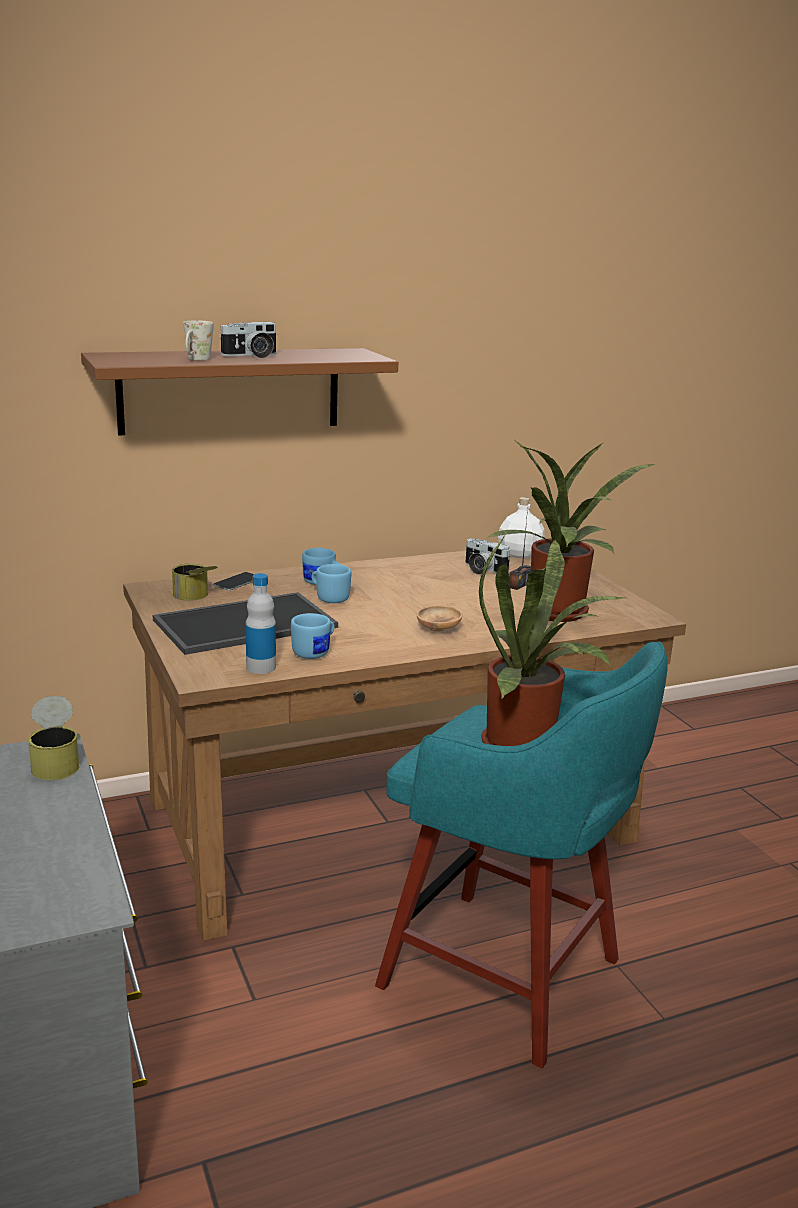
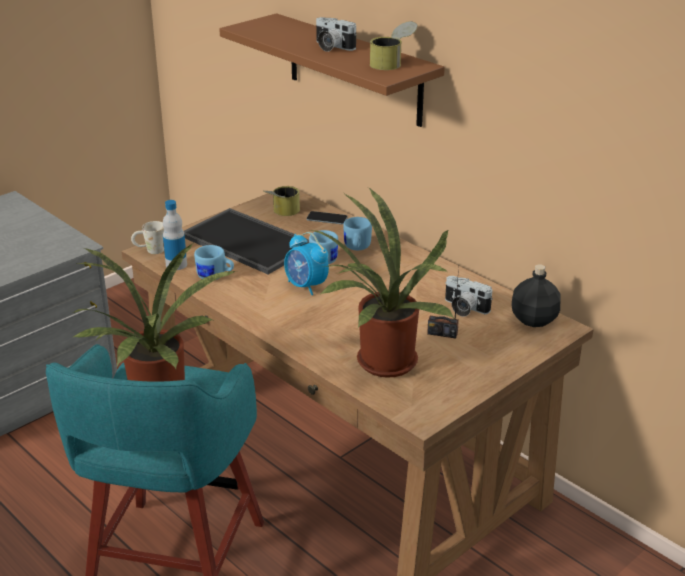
camera: 70 degrees right, 10 degrees up
(56, 761) = (65, 250): can -> can (393, 63)
(196, 359) = (288, 39): white mug -> white mug (150, 250)
(382, 616) = (306, 286): none -> alarm clock
(438, 629) = (298, 314): brown bowl -> none
(482, 570) = (464, 308): camera -> camera turned 75 degrees counterclockwise
(519, 554) = (533, 319): white bottle -> black bottle

